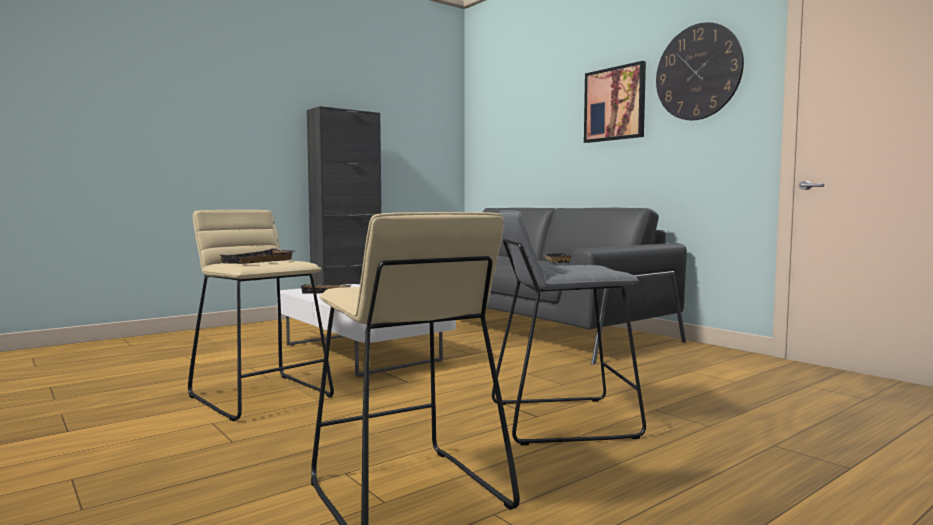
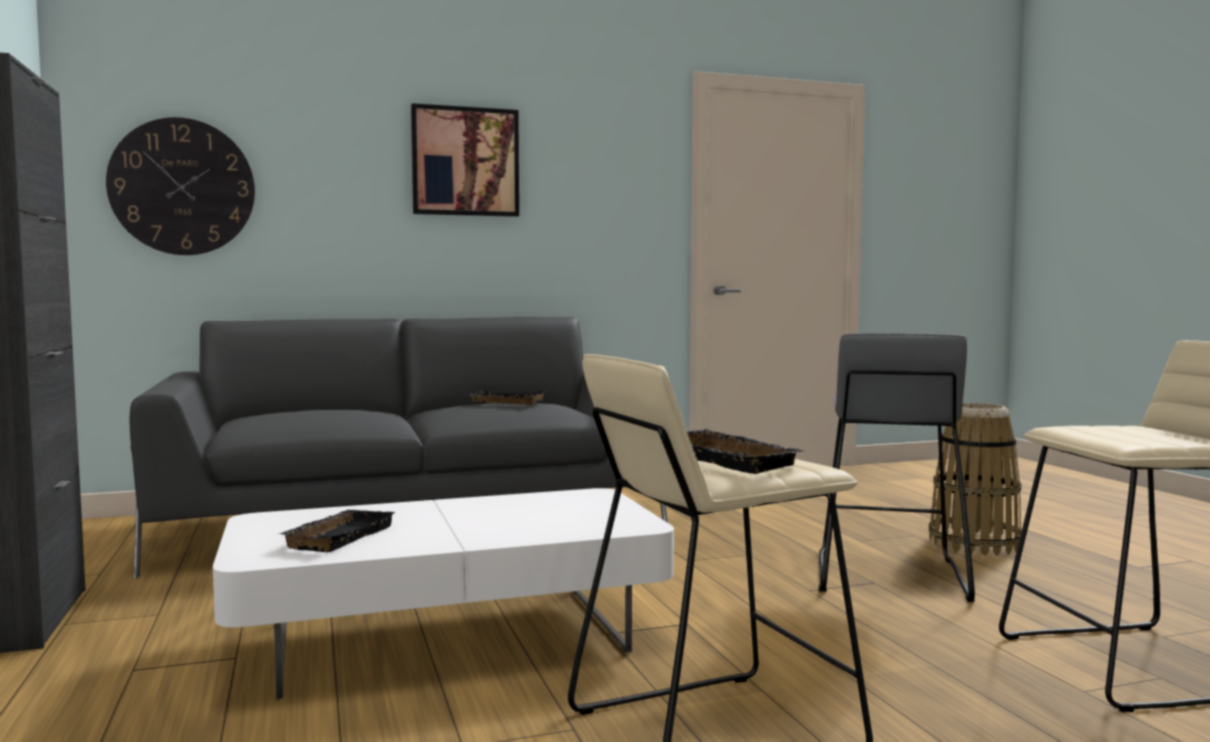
camera: 70 degrees left, 0 degrees up
(698, 72) = (594, 144): wall clock -> wall clock (182, 187)
(723, 448) = (974, 543): none -> basket

